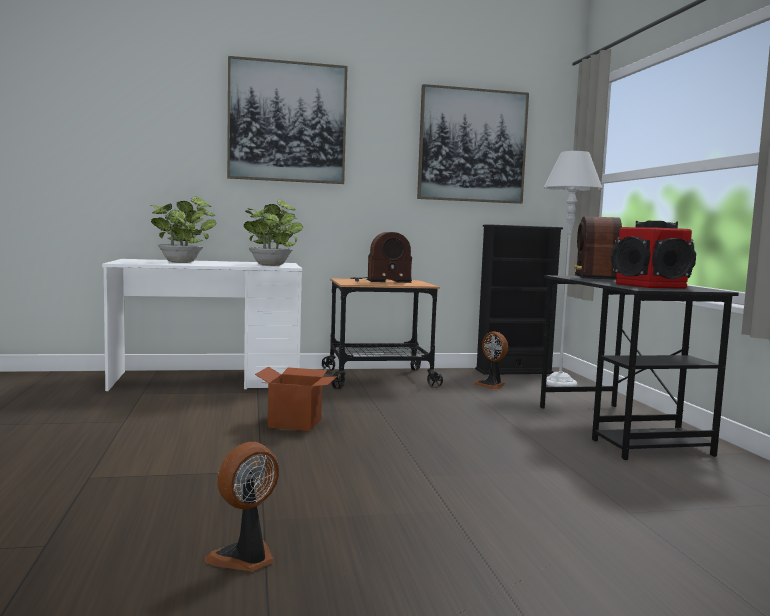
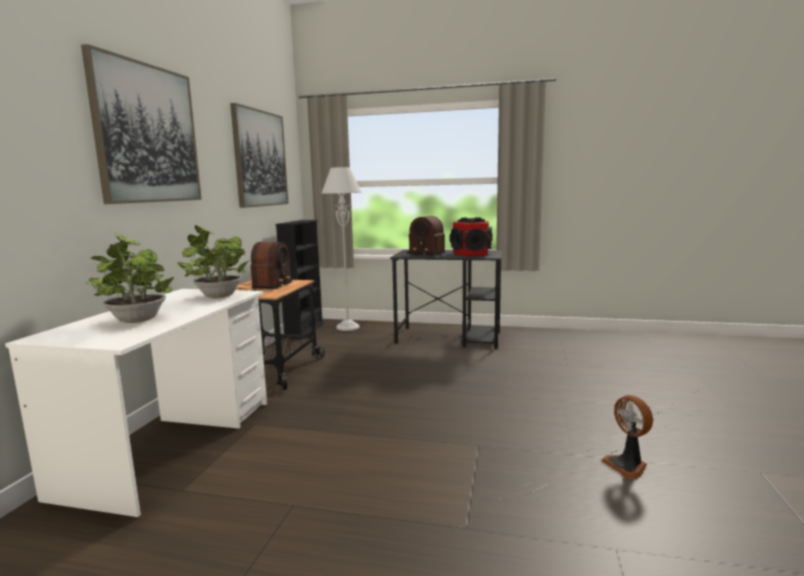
camera: 65 degrees left, 5 degrees up
(294, 423) = (370, 419): cardboard box -> none
(491, 385) = (332, 343): fan -> none

